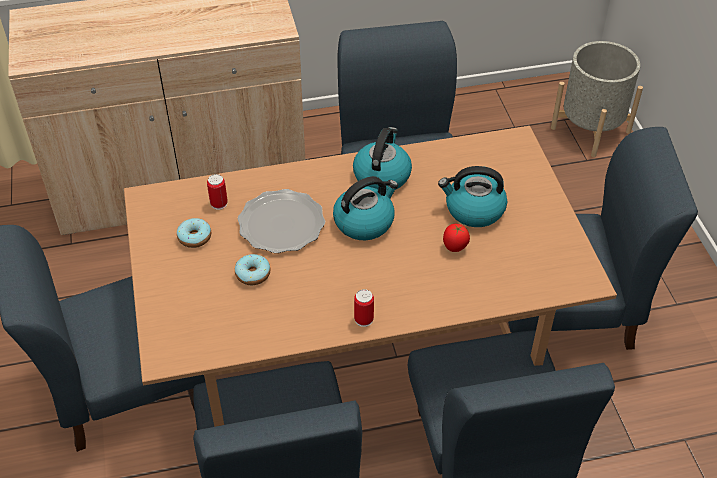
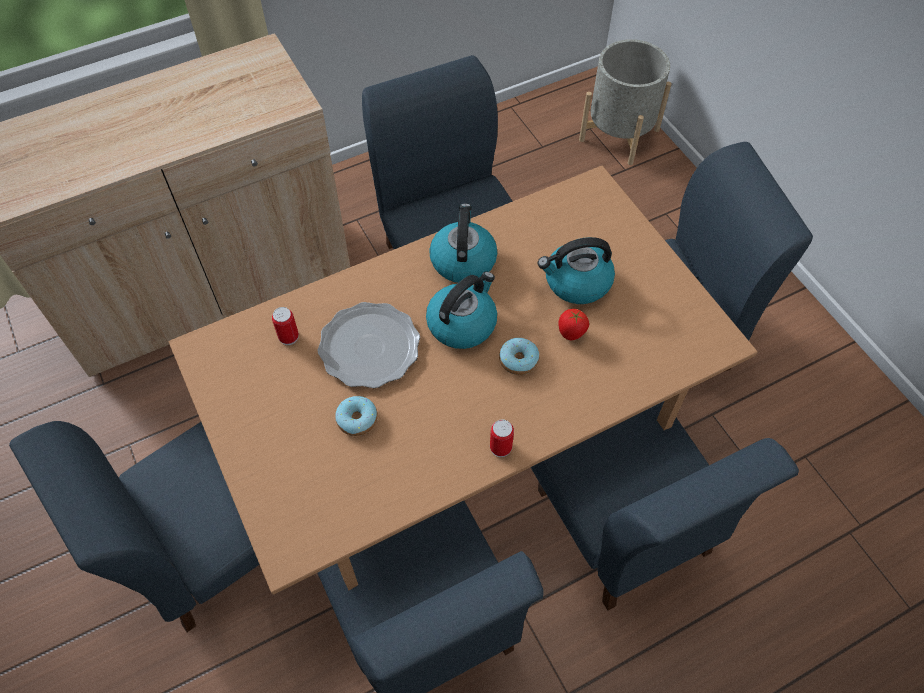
camera: 15 degrees left, 10 degrees up
(194, 237) = (274, 387): donut -> donut (518, 360)

